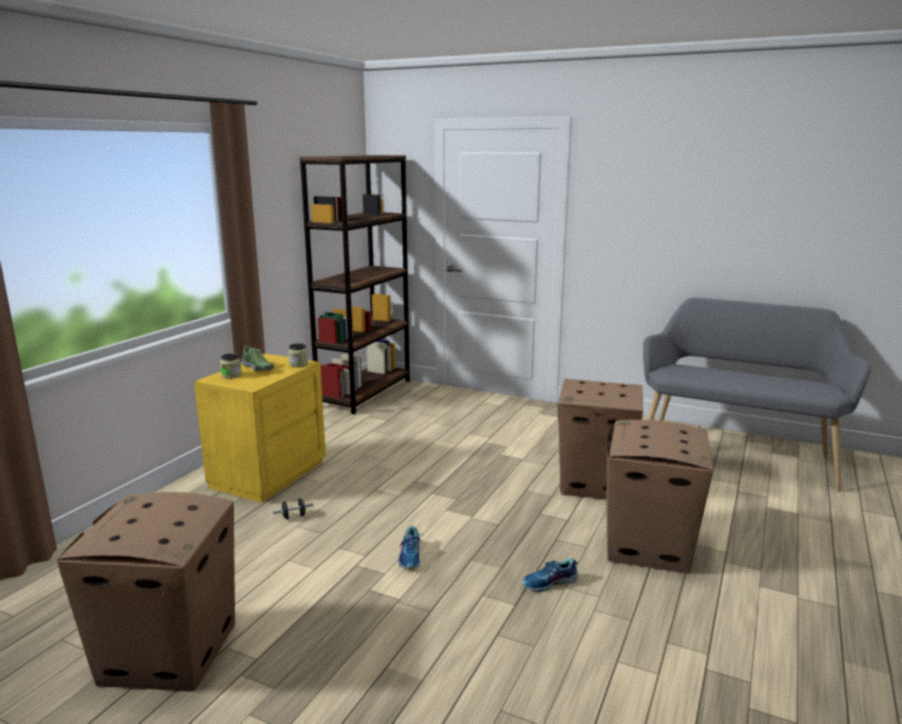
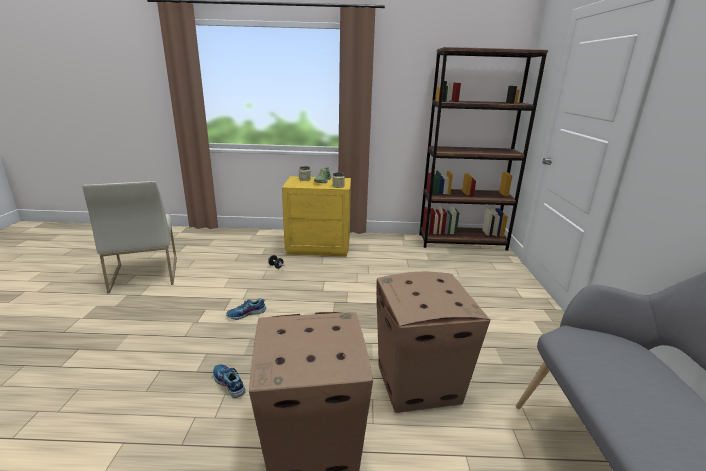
camera: 65 degrees right, 5 degrees up
(168, 655) = (144, 274): cardboard box -> white chair

